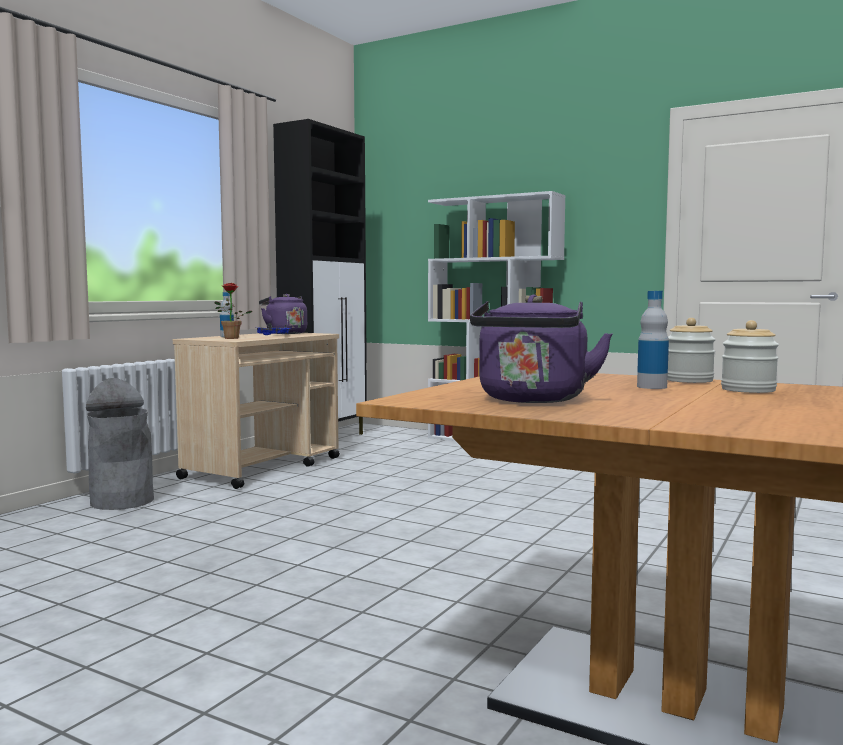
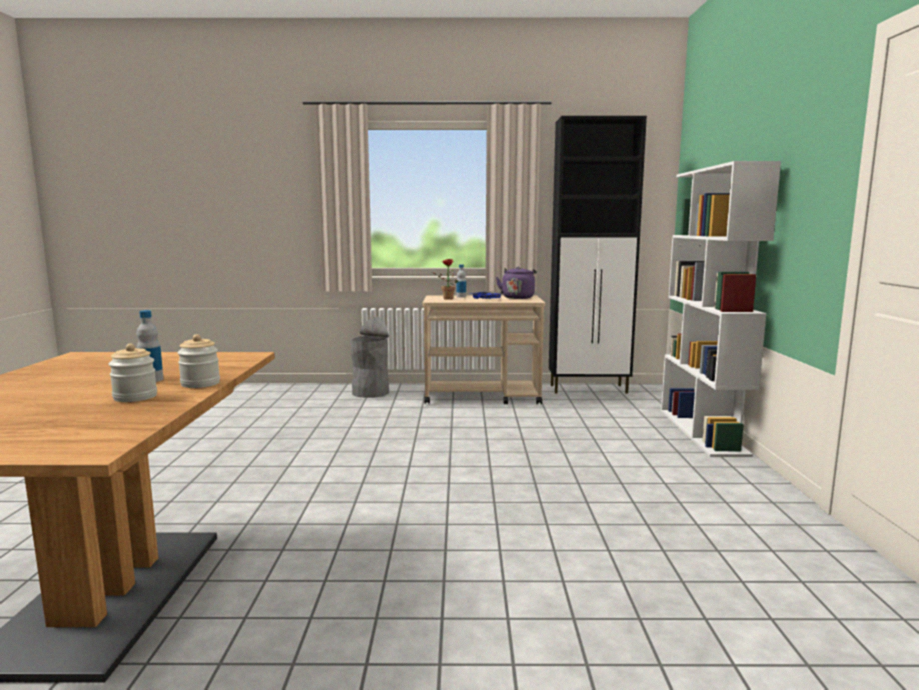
camera: 60 degrees right, 5 degrees up
(532, 400) = (75, 368): purple kettle -> none

